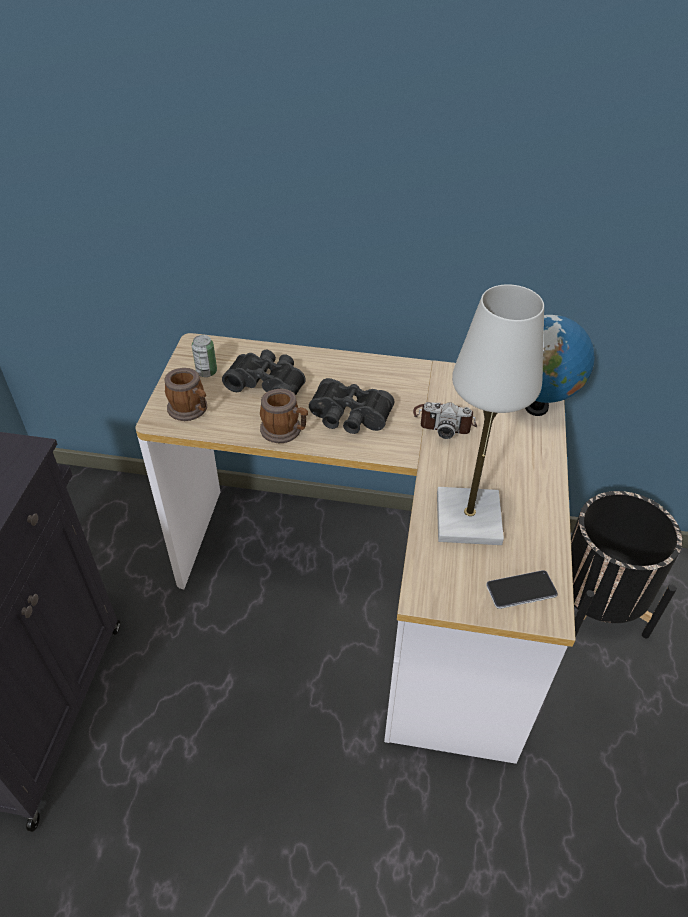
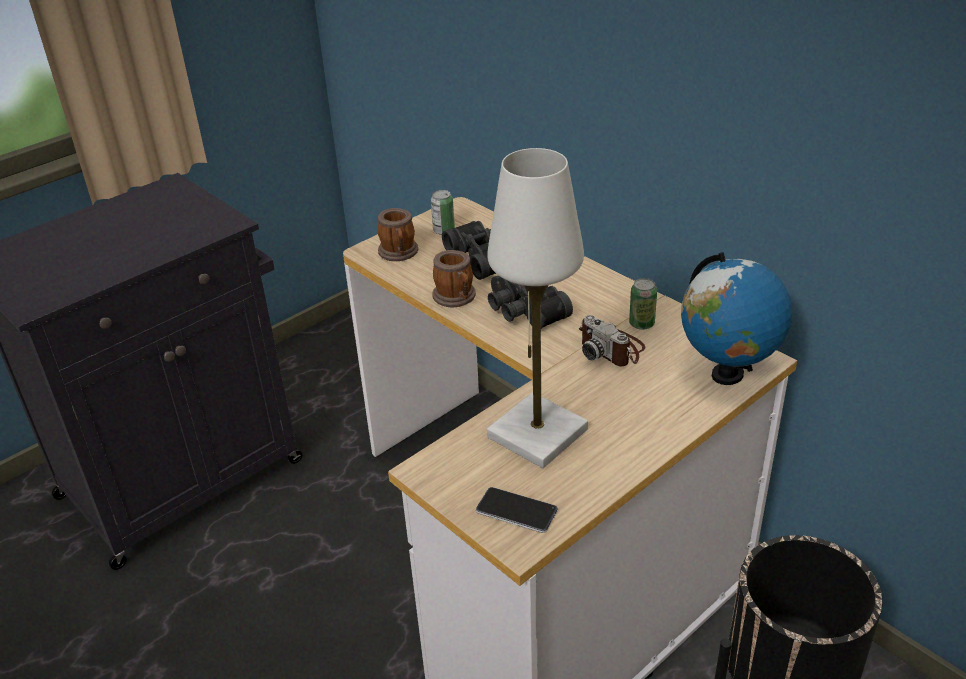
camera: 40 degrees right, 10 degrees down
(442, 391) = (641, 324): none -> can

